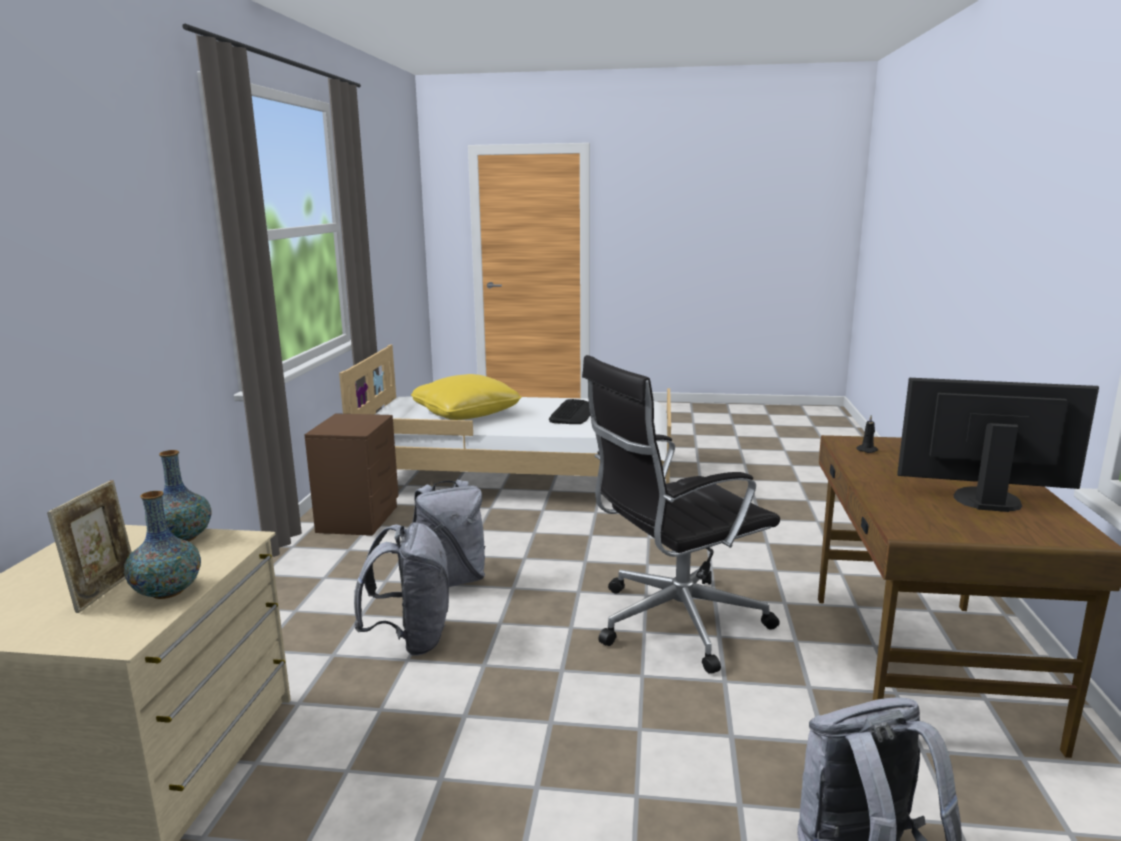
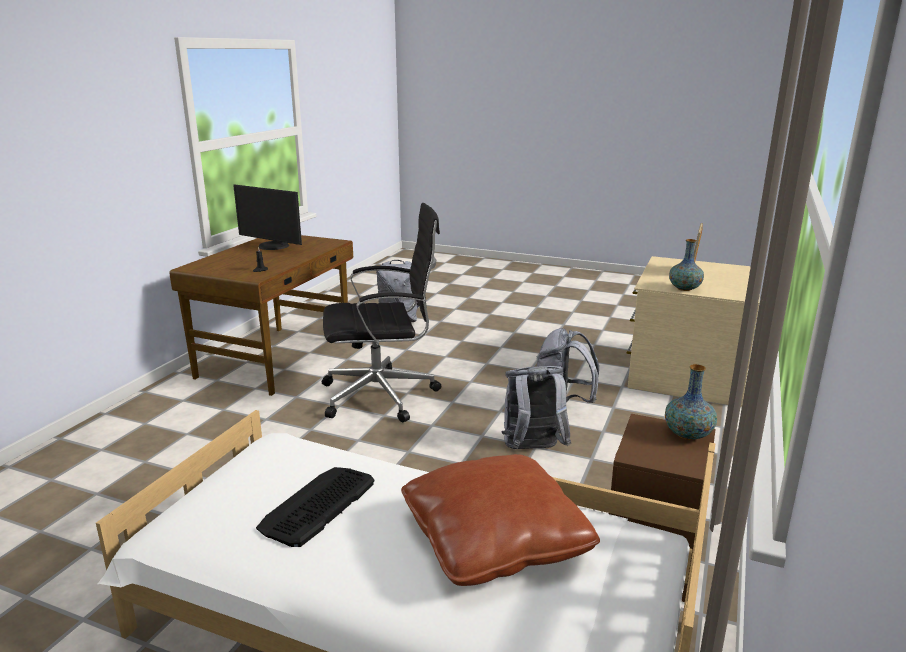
camera: 165 degrees left, 5 degrees up
(167, 591) = (662, 270): vase -> vase (687, 434)
(466, 413) = (494, 540): yellow pillow -> brown pillow

